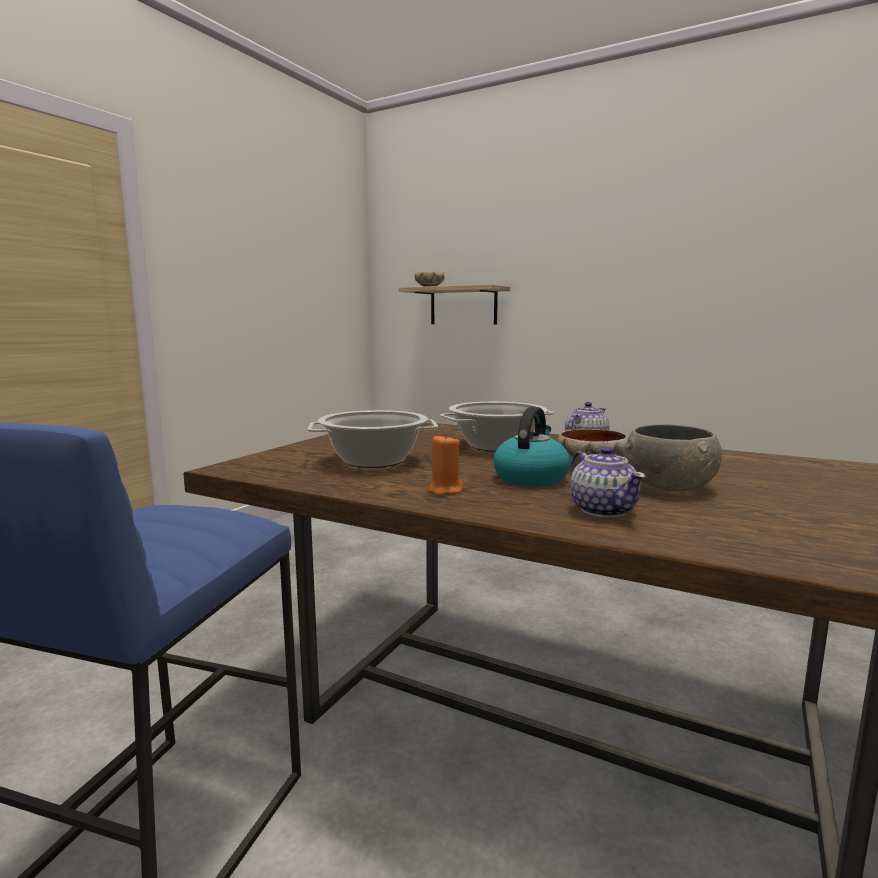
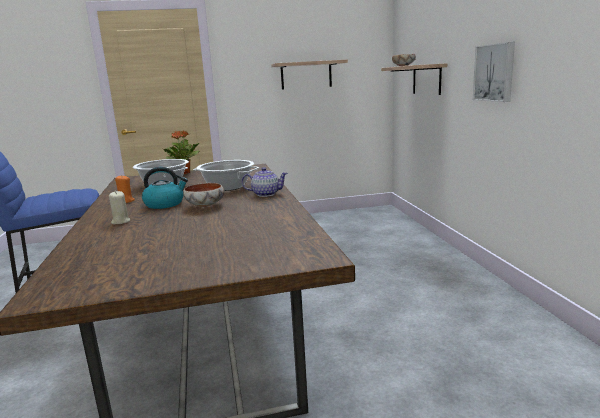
camera: 50 degrees right, 5 degrees up
(283, 289) = (306, 75): none -> shelf
(316, 444) = (184, 173): none -> potted plant
(603, 510) = (120, 221): teapot -> beige candle
(606, 297) = (495, 72): none -> picture
(670, 486) = (181, 221): grey bowl -> none

